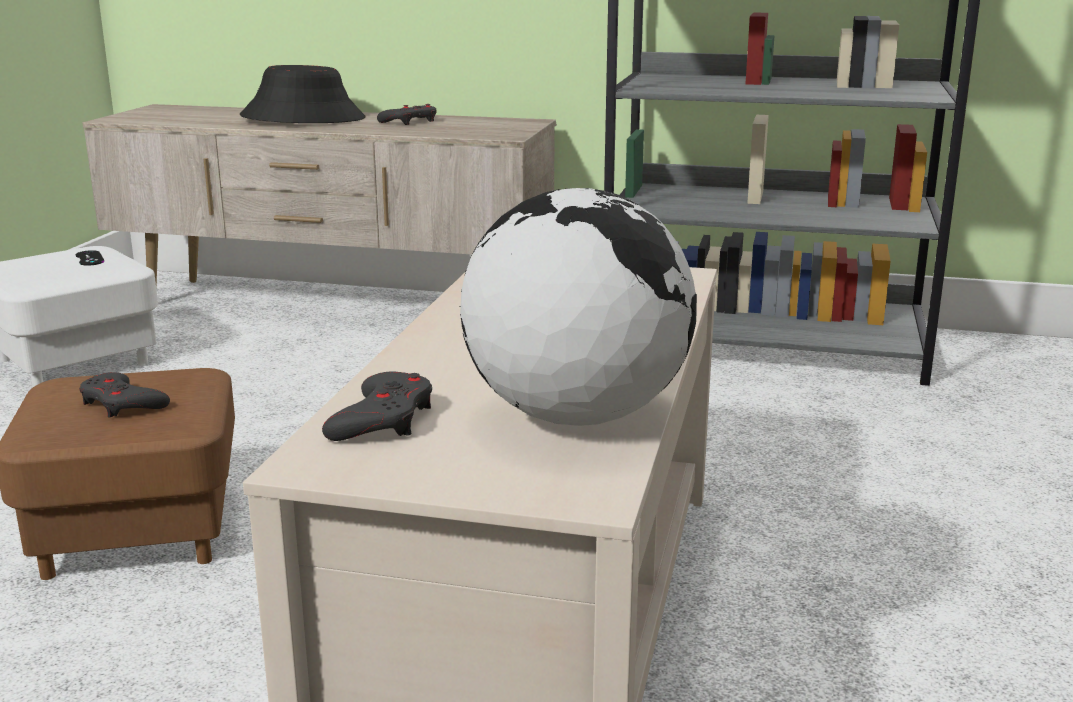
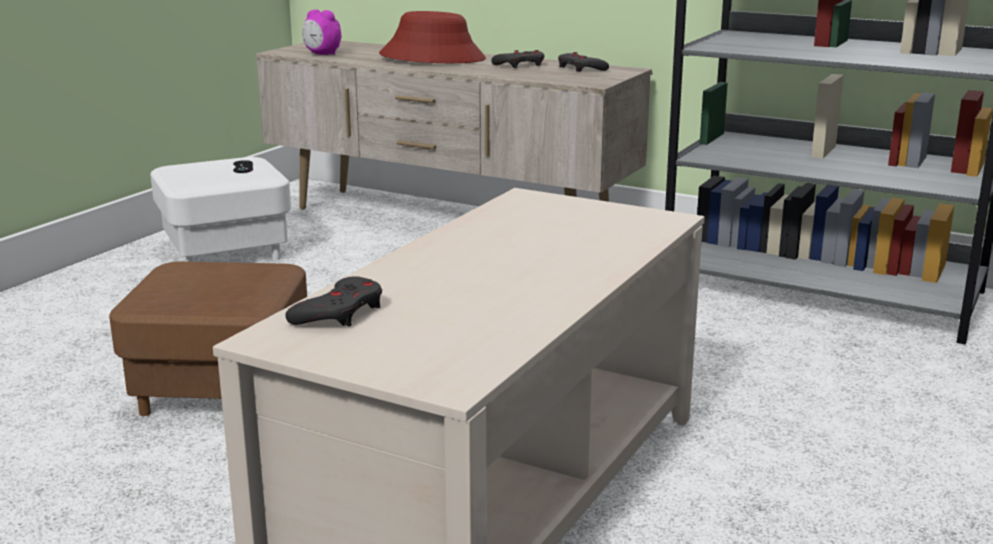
camera: 15 degrees right, 0 degrees up
(122, 403) = (212, 285): grey game controller -> grey game controller (581, 68)
(168, 120) = (322, 54): none -> alarm clock
(303, 118) = (432, 58): black hat -> red hat
(575, 416) = (486, 325): globe -> none

